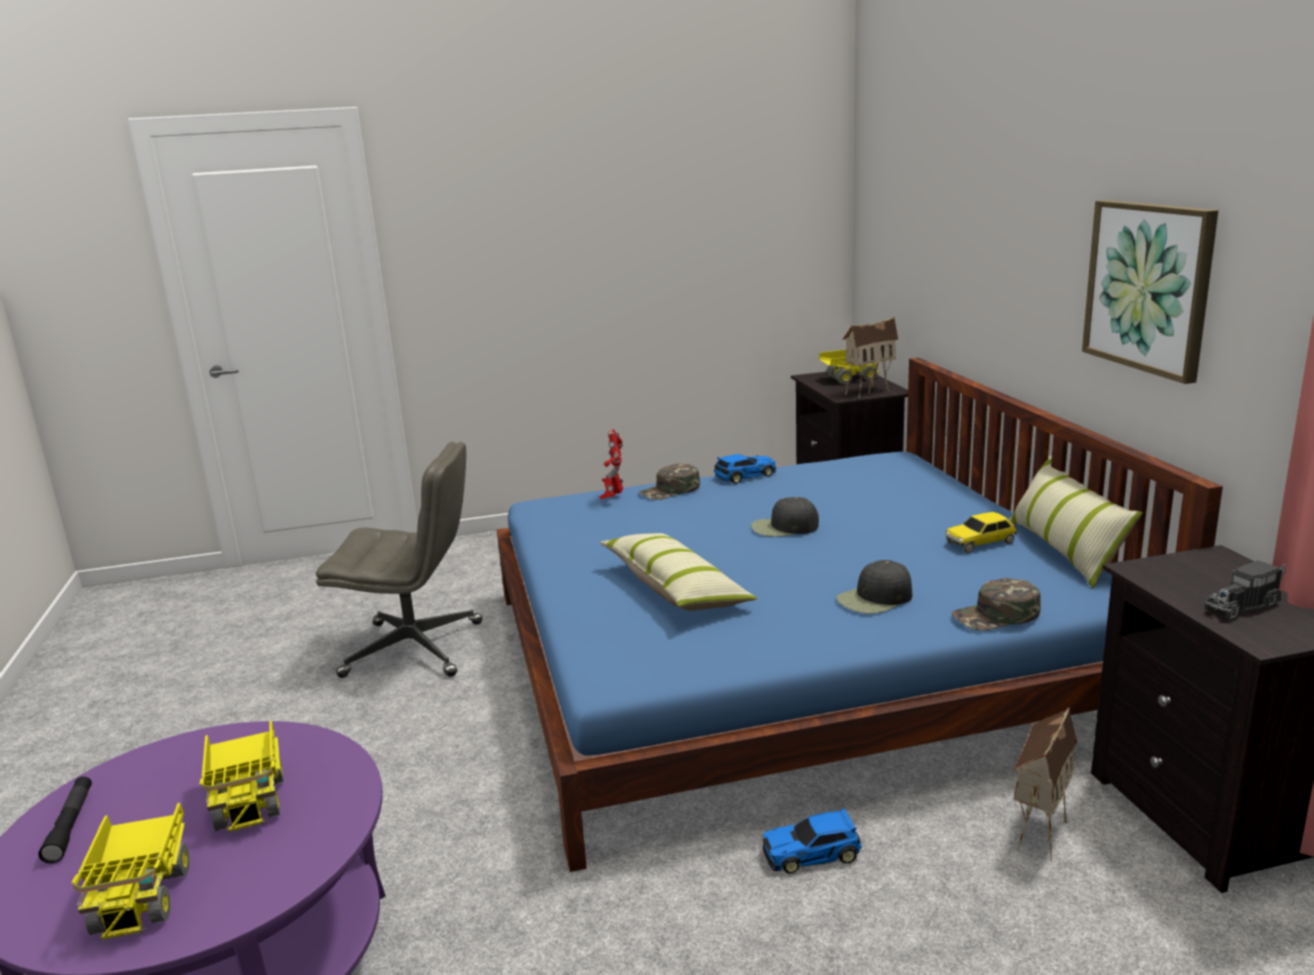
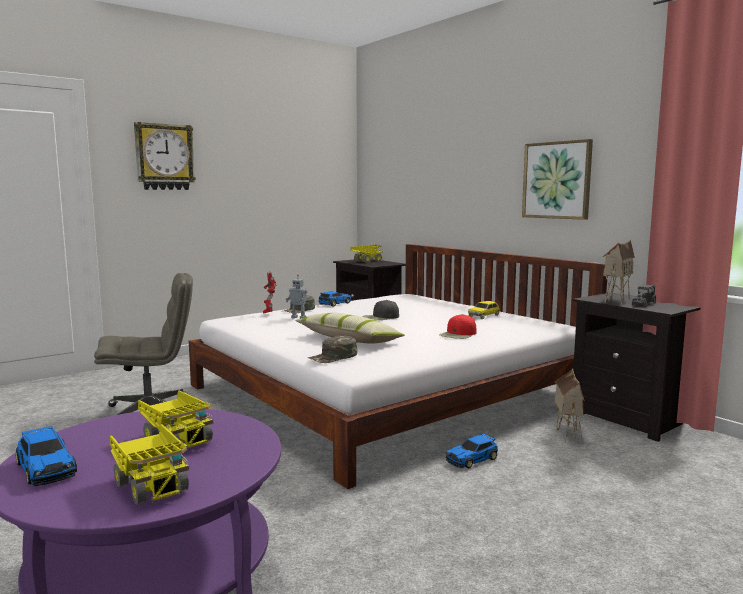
camera: 25 degrees left, 10 degrees down
(70, 825) = (47, 468): black flashlight -> toy car
(491, 216) = (164, 157): none -> wall clock
(648, 515) = (299, 317): none -> toy robot
(788, 656) = (388, 391): blue bed -> white bed
(868, 391) = (383, 264): toy house -> toy house (615, 300)
(875, 598) = (458, 334): black cap -> red cap
(996, 615) = (521, 335): green cap -> green cap (333, 357)
(1064, 551) = (524, 316): pillow -> none

